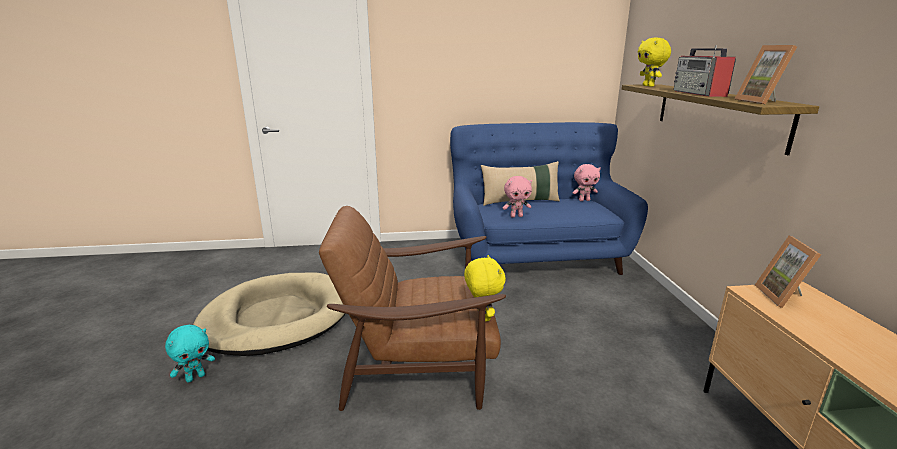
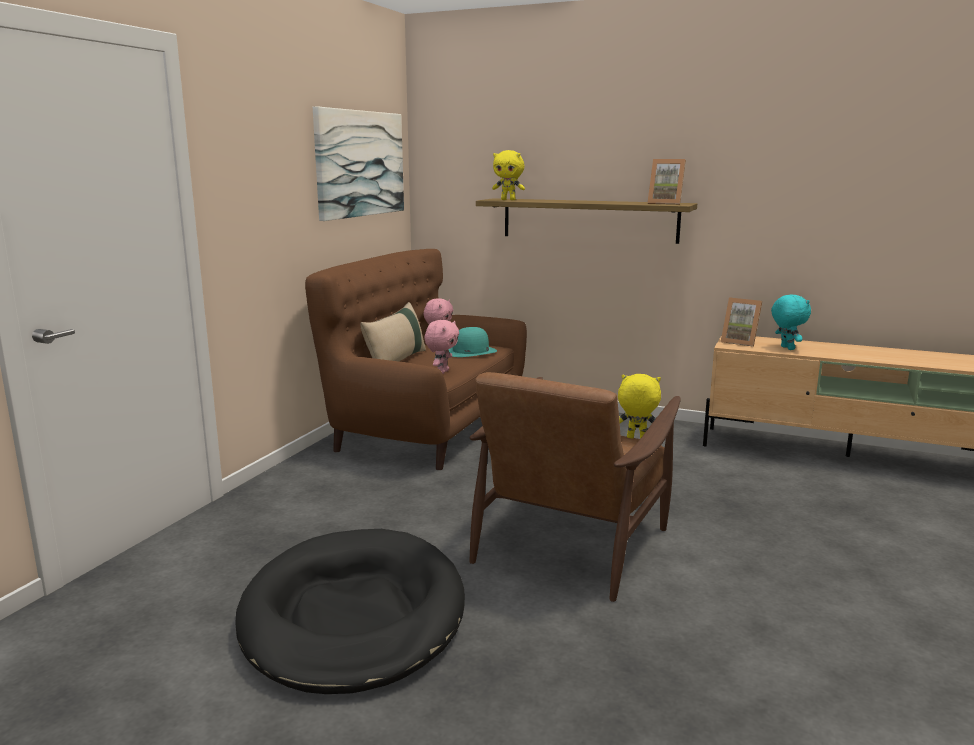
camera: 60 degrees left, 5 degrees down
(195, 377) = (449, 705): turquoise plush toy -> turquoise plush toy (786, 348)
(277, 318) = (354, 616): beige dog bed -> black dog bed
(536, 257) = (426, 427): blue sofa -> brown sofa
(548, 50) = (360, 163): none -> picture
(577, 211) = (470, 351): none -> turquoise hat
(699, 93) = (593, 202): radio -> none

